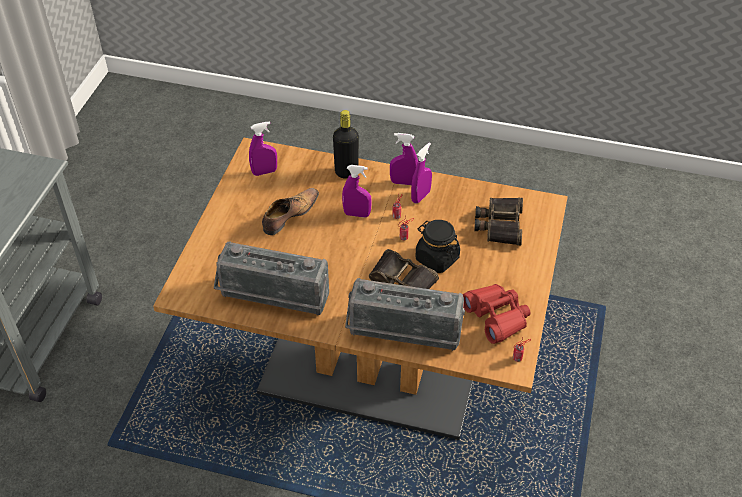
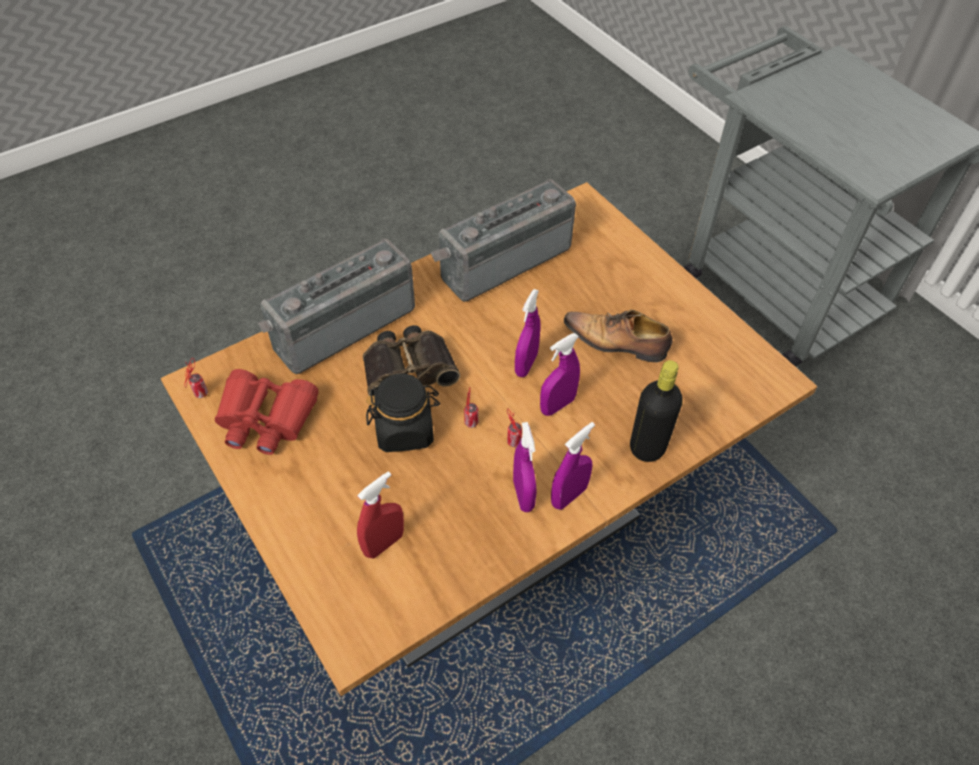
camera: 130 degrees right, 5 degrees up
(264, 172) = (721, 365): purple spray bottle -> purple spray bottle (526, 364)
(289, 215) = (617, 342): shoe -> shoe turned 120 degrees clockwise
(499, 224) = (384, 543): binoculars -> red spray bottle

